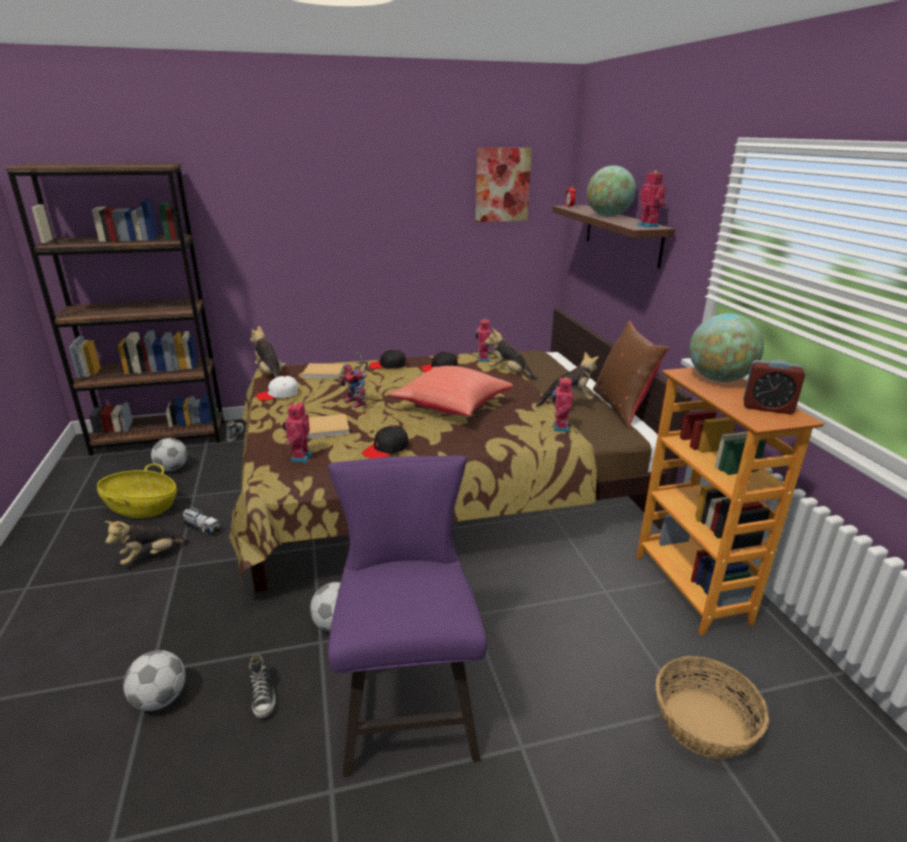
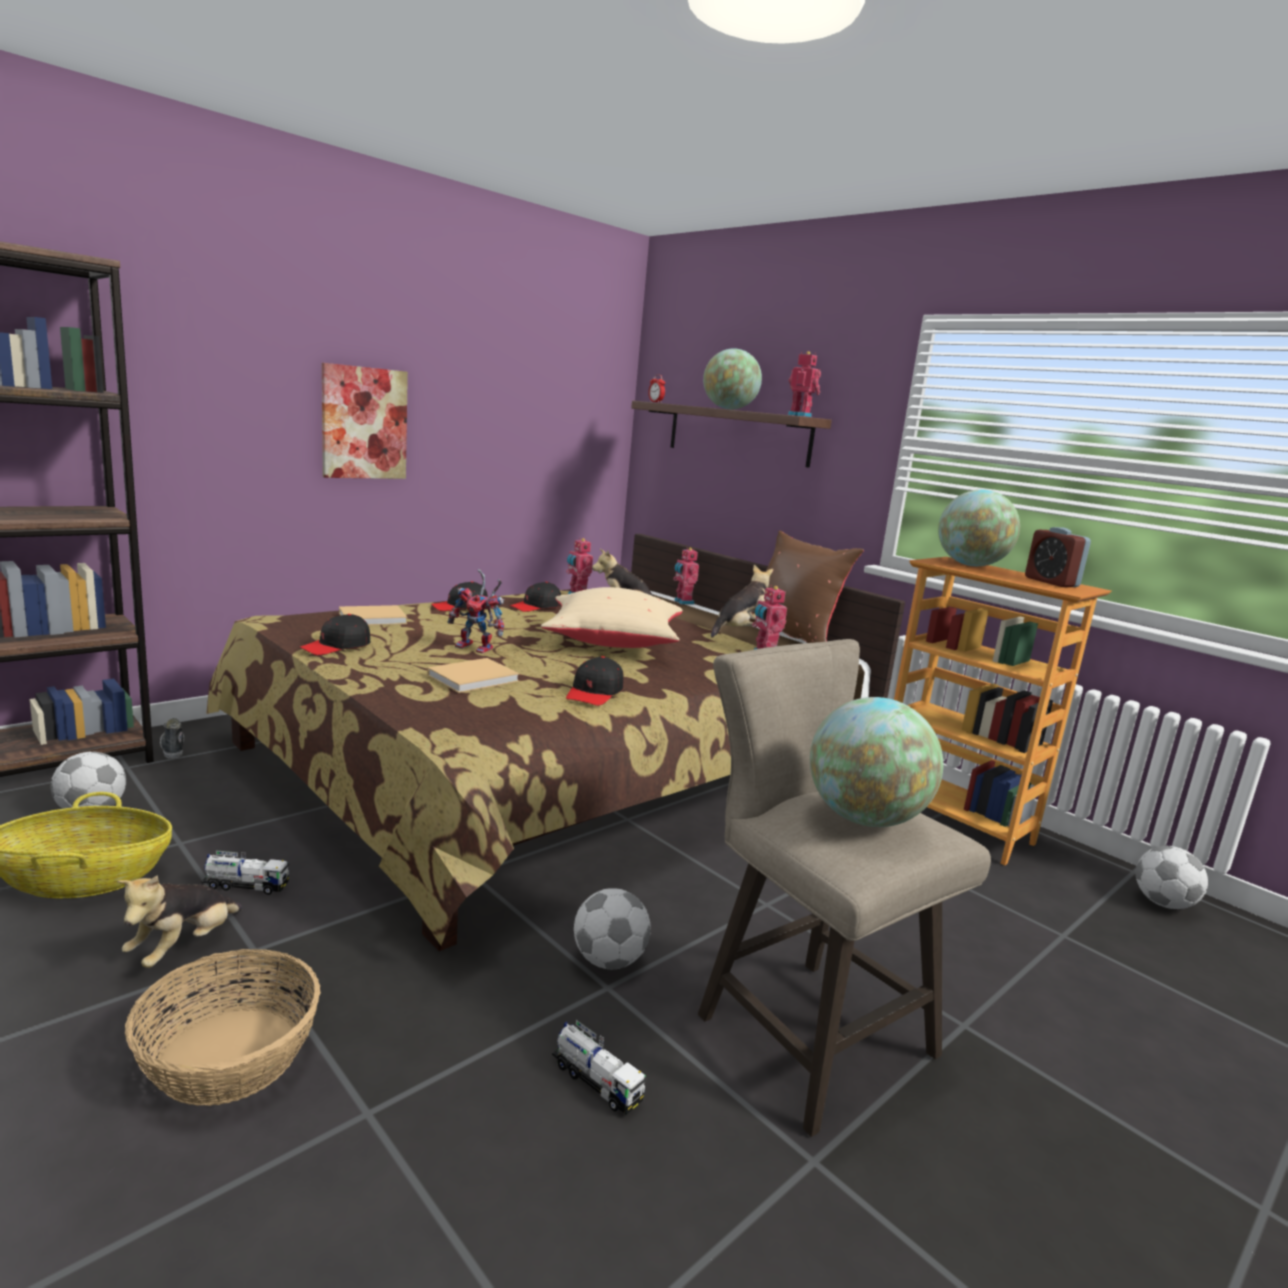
camera: 30 degrees left, 10 degrees down
(160, 699) = (427, 1146): football -> football (1162, 903)
(263, 696) = (596, 1082): shoe -> toy truck
(270, 374) = (283, 624): plush toy -> none
(278, 395) = (337, 646): white cap -> black cap
(300, 457) = (483, 713): toy robot -> toy robot (682, 602)
(401, 592) = (864, 819): none -> globe
(408, 706) = (801, 1026): purple stool -> beige stool
(450, 407) = (612, 644): red pillow -> beige pillow
(502, 185) = (562, 370): picture -> picture (364, 423)
(702, 723) = (1088, 944): basket -> basket (228, 1055)
(767, 408) = (1051, 582): alarm clock -> alarm clock turned 75 degrees clockwise

